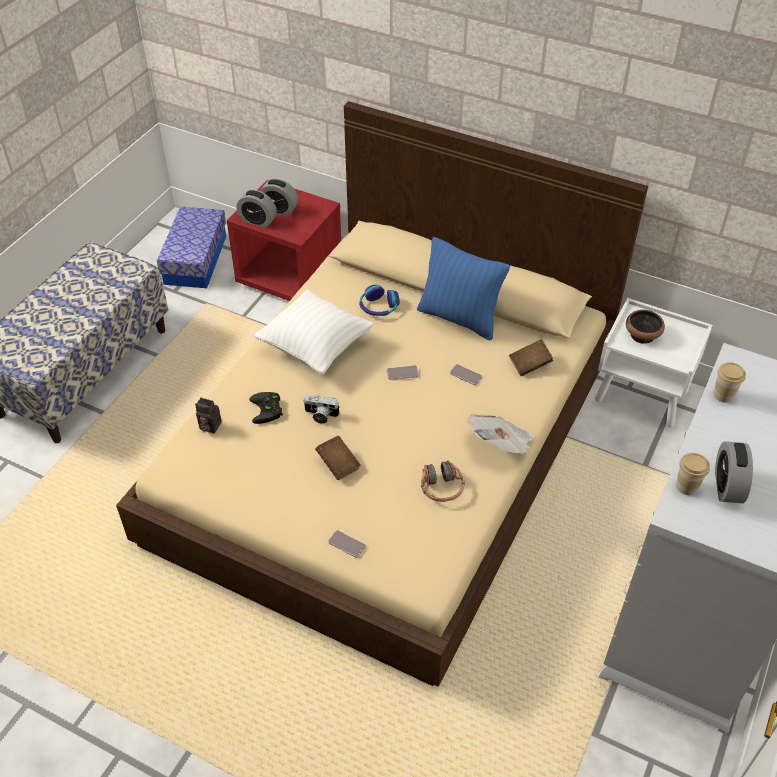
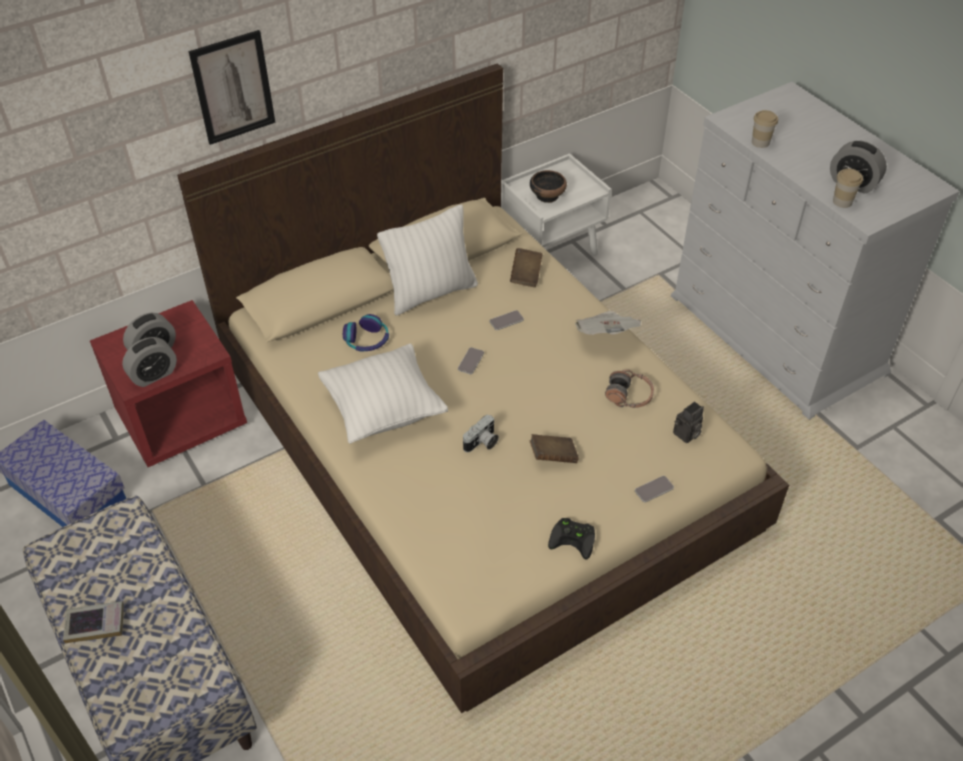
camera: 60 degrees left, 0 degrees up
(49, 299) = (95, 624): none -> book
(208, 426) = (430, 540): camera -> camera (686, 435)
(268, 410) = (444, 481): black game controller -> black game controller (574, 539)
(407, 61) = (233, 87): none -> picture
(459, 318) = (431, 293): blue pillow -> white pillow

